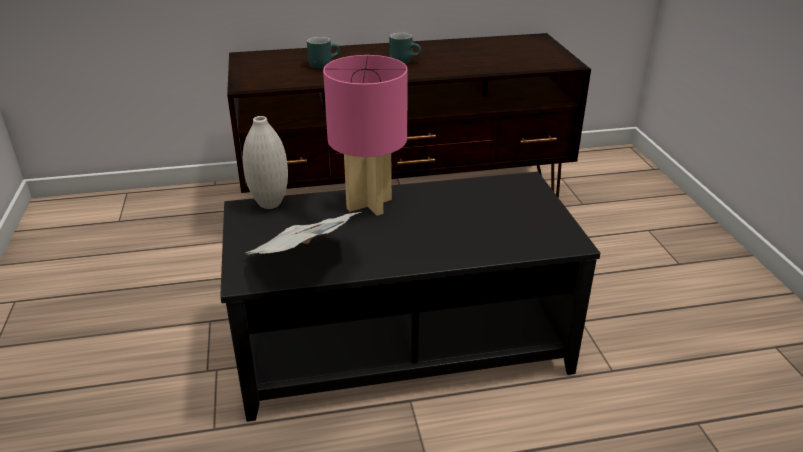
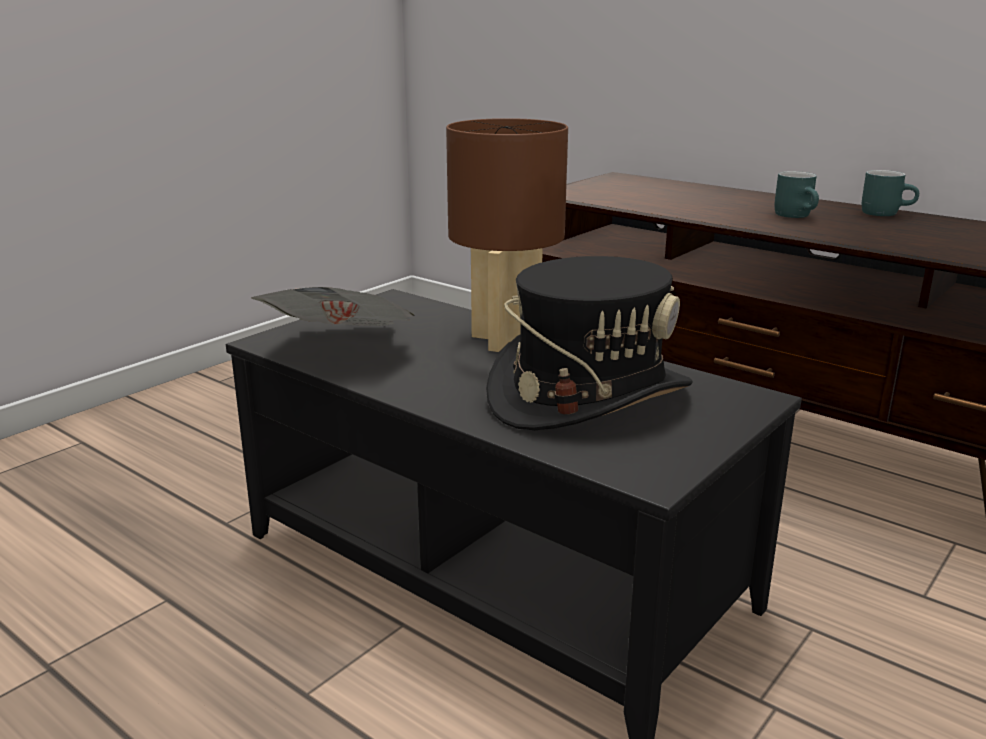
camera: 50 degrees right, 10 degrees down
(270, 204) = (420, 304): white vase -> none
(323, 64) = (684, 197): turquoise mug -> turquoise mug (885, 213)
(368, 204) = (504, 339): pink table lamp -> brown table lamp
(472, 216) = (588, 396): none -> black hat

